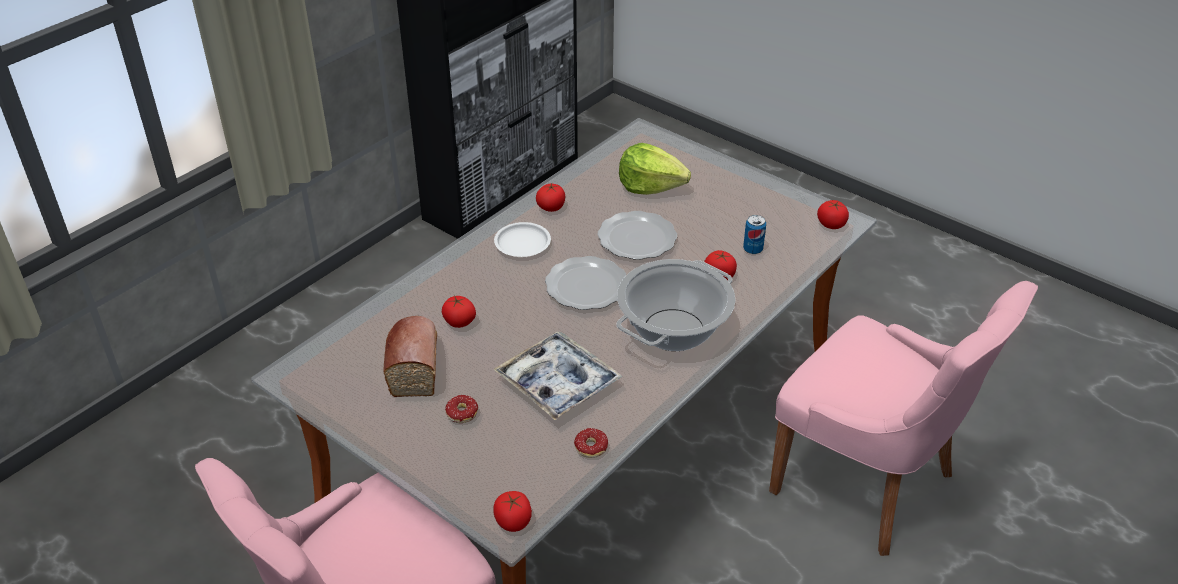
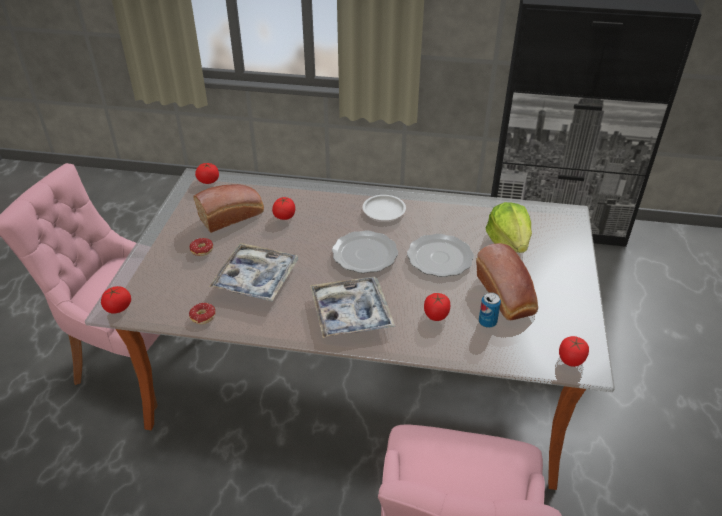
camera: 60 degrees right, 0 degrees up
(551, 207) = (434, 207): tomato -> tomato (208, 181)
(673, 331) = (351, 313): cooking pot -> tray
(727, 223) = (506, 296): none -> bread

